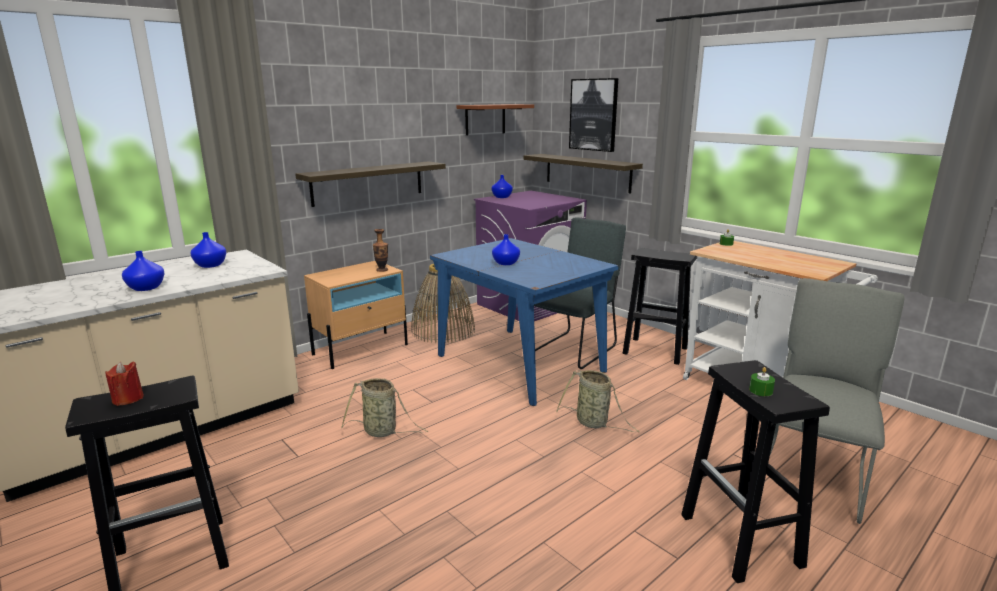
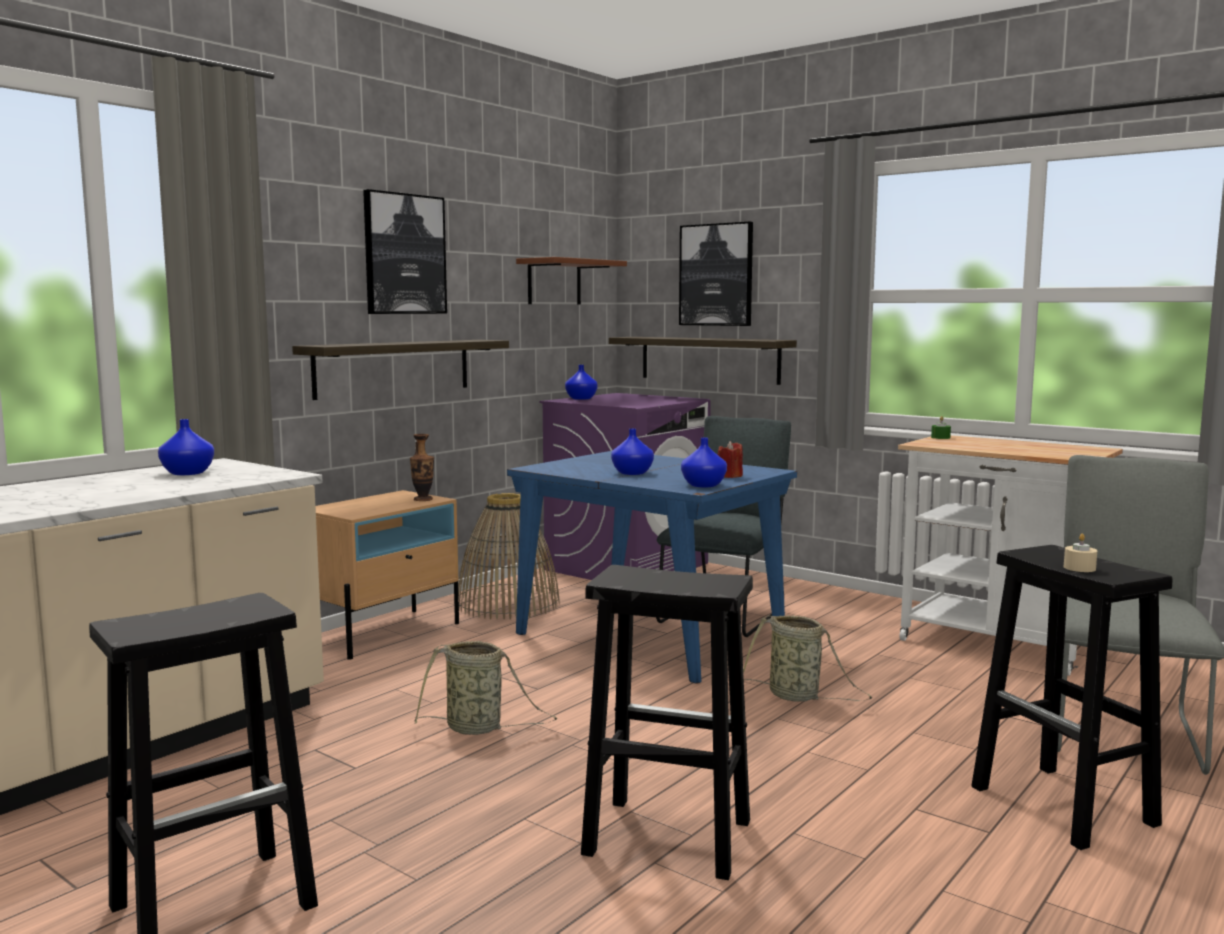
camera: 10 degrees left, 10 degrees down
(128, 399) = (182, 618): red candle -> red candle (730, 476)
(146, 288) = (111, 495): blue vase -> blue vase (703, 485)
(373, 108) = (404, 254): none -> picture
(654, 350) = (841, 611): black stool -> black stool (665, 837)
(760, 391) = (1079, 568): green candle -> beige candle

